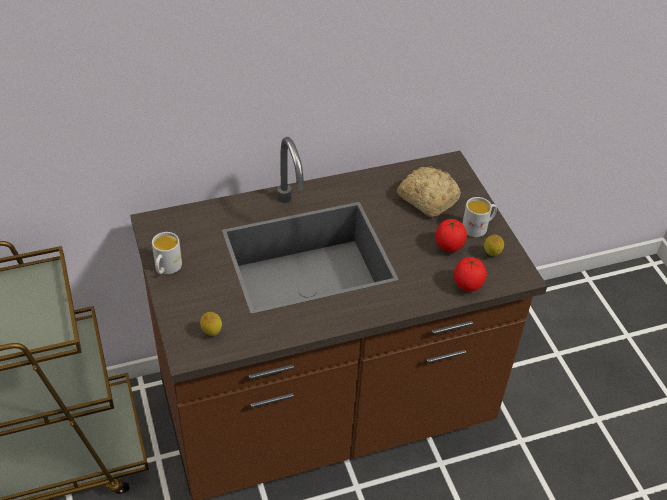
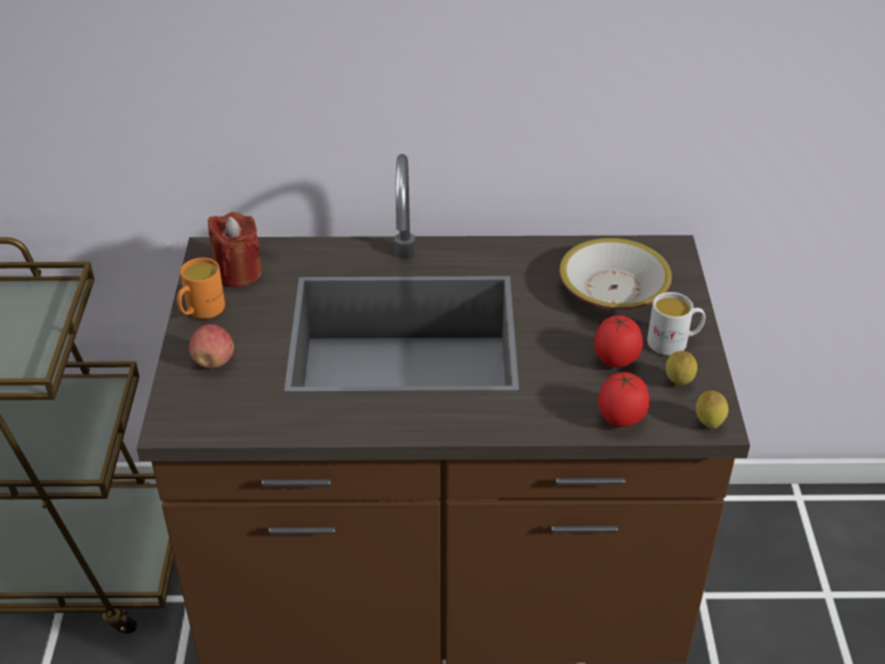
camera: 20 degrees right, 5 degrees down
(166, 268) = (201, 311): white mug -> orange mug
(178, 235) = (238, 273): none -> red candle
(193, 302) = (214, 361): none -> apple
(212, 333) = (218, 405): lemon -> lemon (708, 425)
(427, 198) = (613, 289): bread -> bowl

